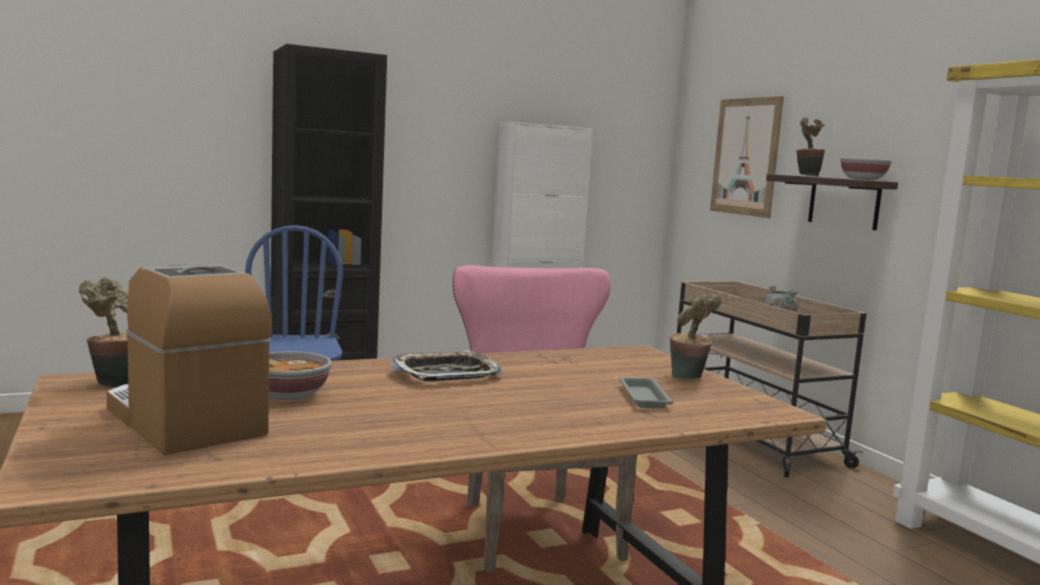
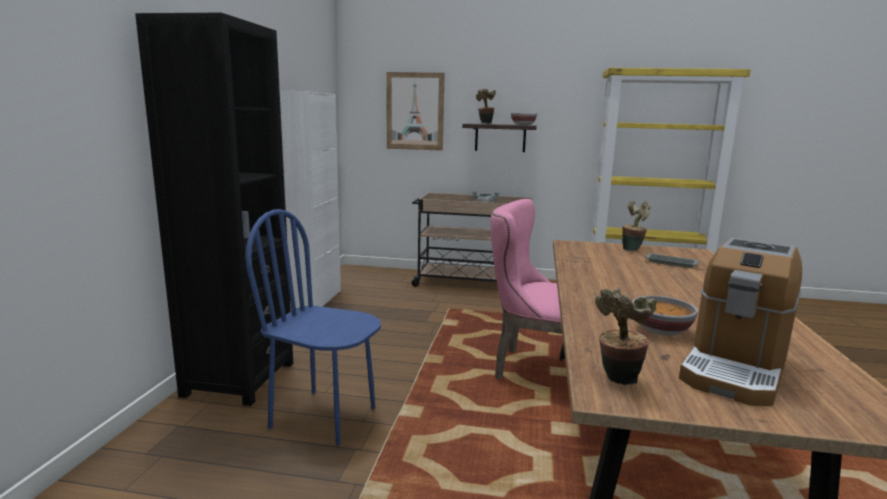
camera: 55 degrees left, 5 degrees up
(184, 421) = (735, 368): coffee machine -> coffee machine turned 45 degrees counterclockwise
(446, 374) = (612, 286): tray -> none

